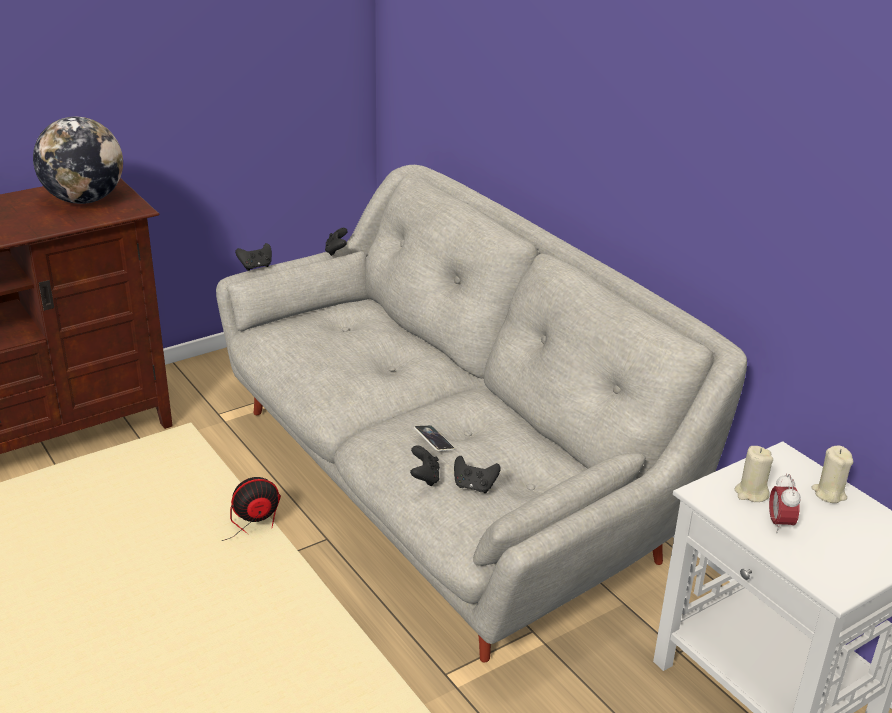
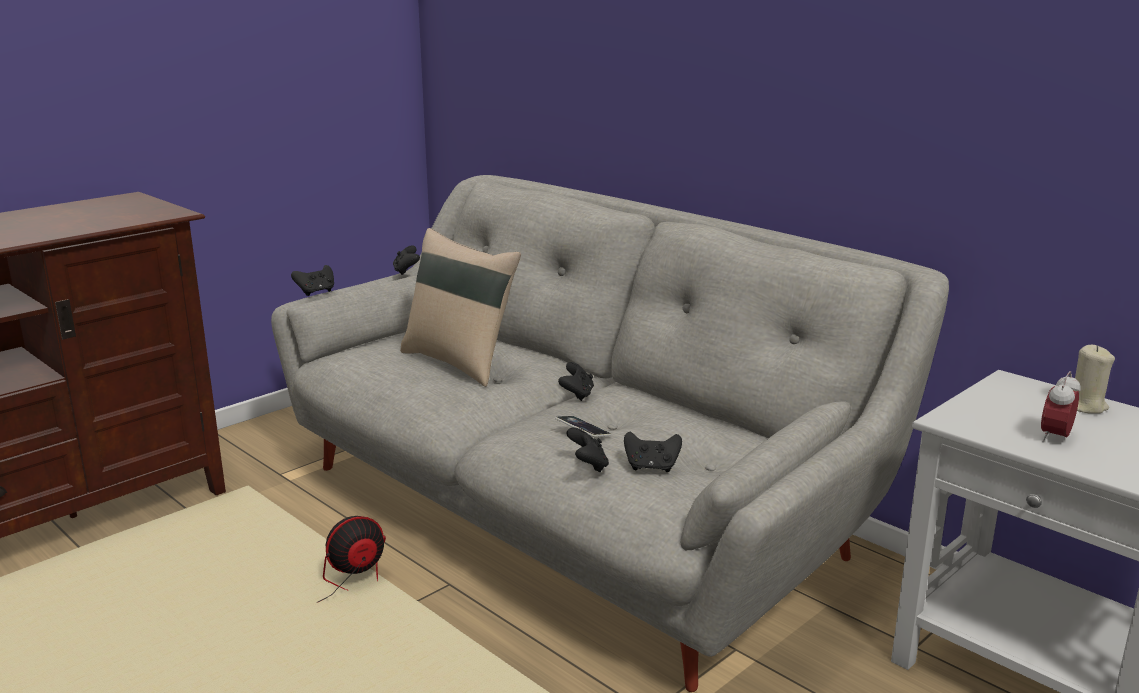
camera: 10 degrees left, 10 degrees down
(84, 200) = (107, 211): globe -> none
(361, 351) = (460, 362): none -> beige pillow
(447, 398) = (577, 395): none -> black game controller
(751, 493) = (1001, 415): beige candle -> none
(779, 524) = (1055, 438): alarm clock -> alarm clock turned 45 degrees clockwise

